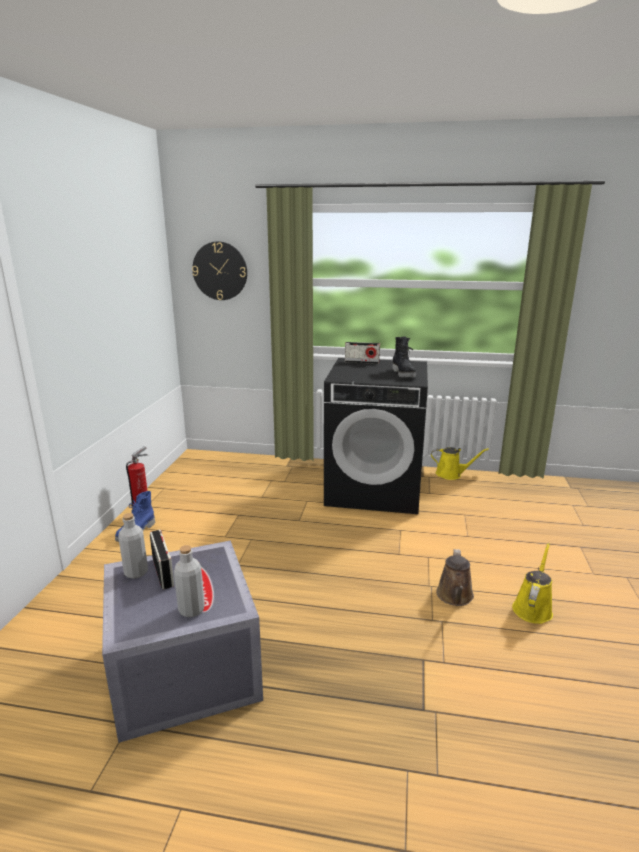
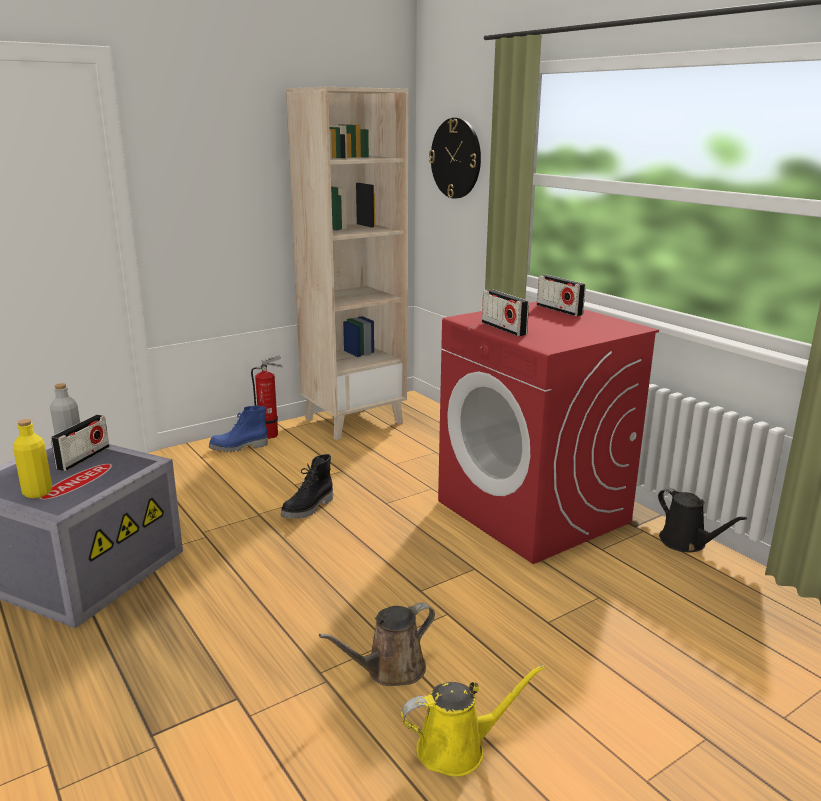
camera: 45 degrees right, 0 degrees up
(185, 481) = (354, 420): none -> beige bookcase
(191, 610) = (37, 492): grey bottle -> yellow bottle
(370, 378) = (503, 328): none -> radio
(374, 489) = (534, 512): black washing machine -> red washing machine
(404, 374) = (566, 335): black boot -> black boot (309, 508)
(451, 474) = (686, 543): yellow watering can -> black watering can

